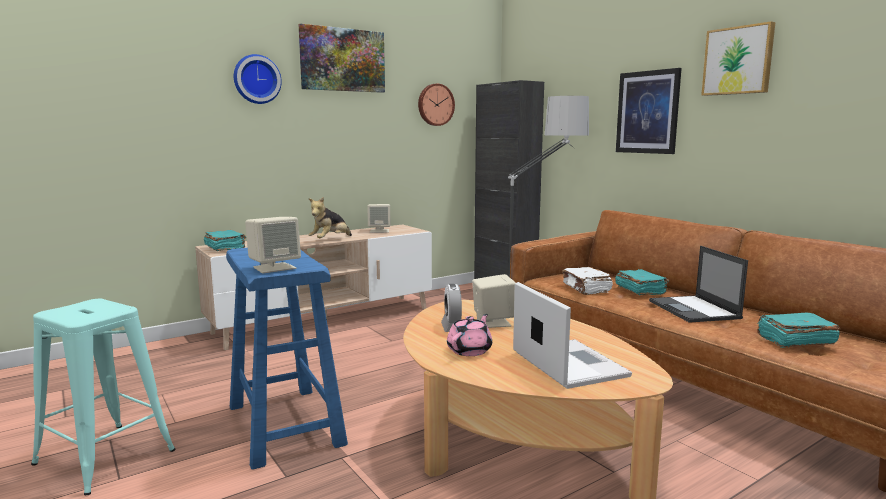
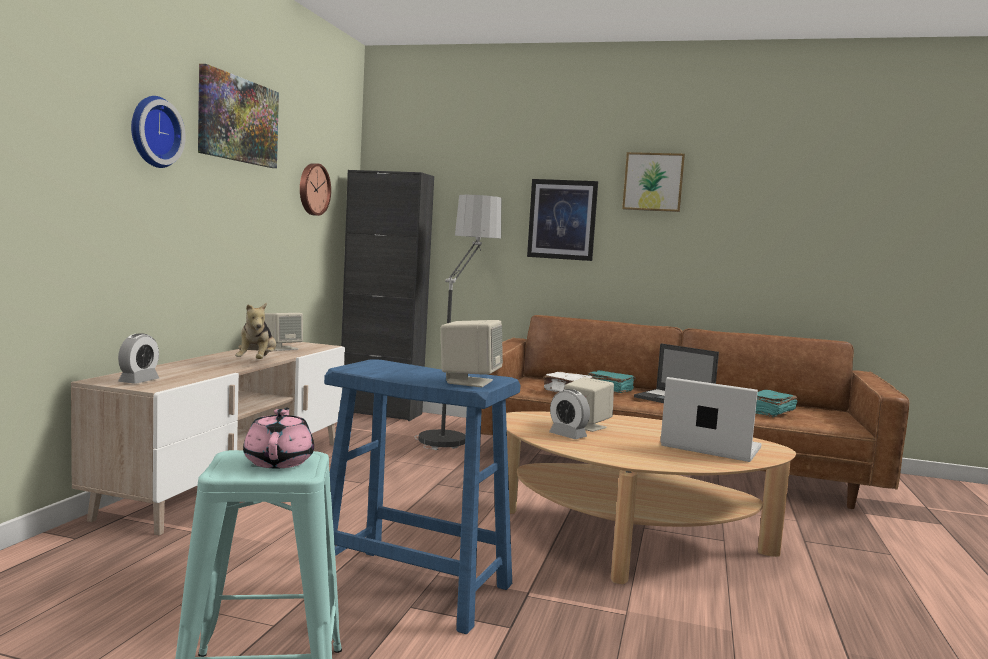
camera: 40 degrees left, 5 degrees down
(225, 248) = (139, 381): turquoise book -> alarm clock
(470, 350) = (628, 450): pink teapot -> pink teapot (279, 461)

